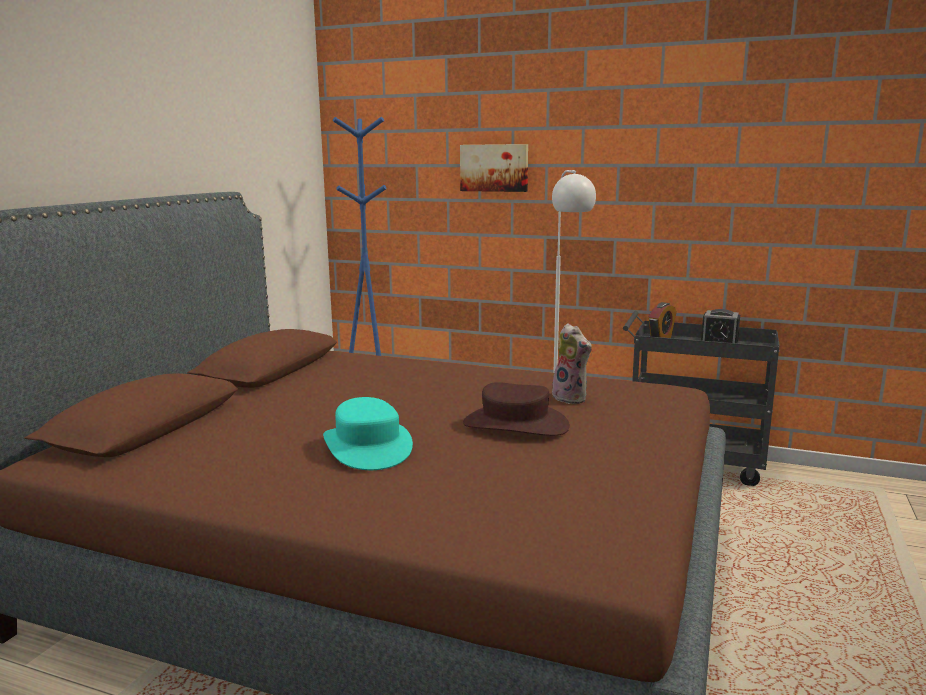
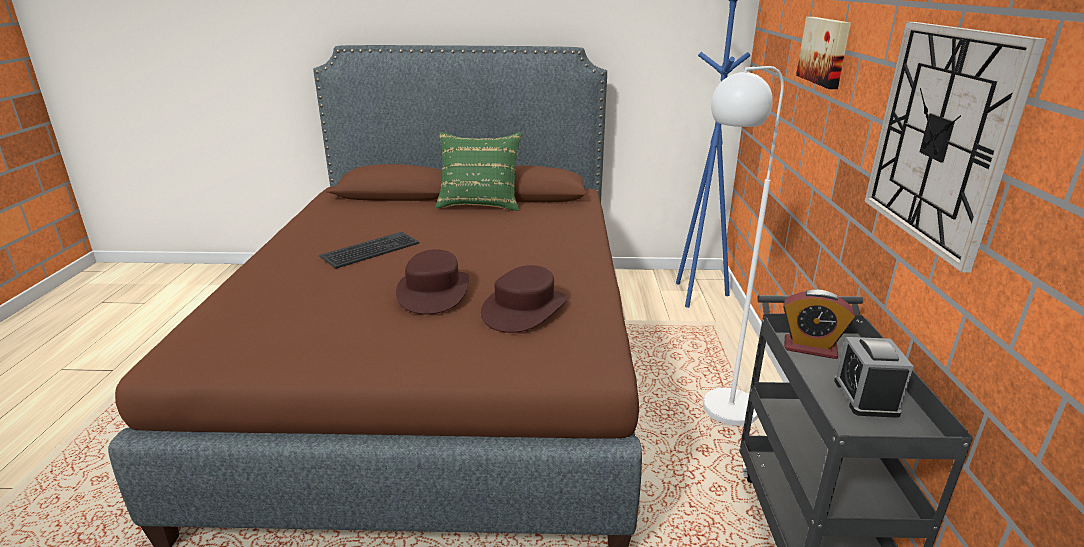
camera: 70 degrees right, 10 degrees up
(267, 388) = (480, 203): none -> green pillow
(368, 446) = (371, 250): turquoise hat -> keyboard
(572, 398) = (524, 309): plush toy -> brown hat
(670, 196) = (940, 137): none -> wall clock

